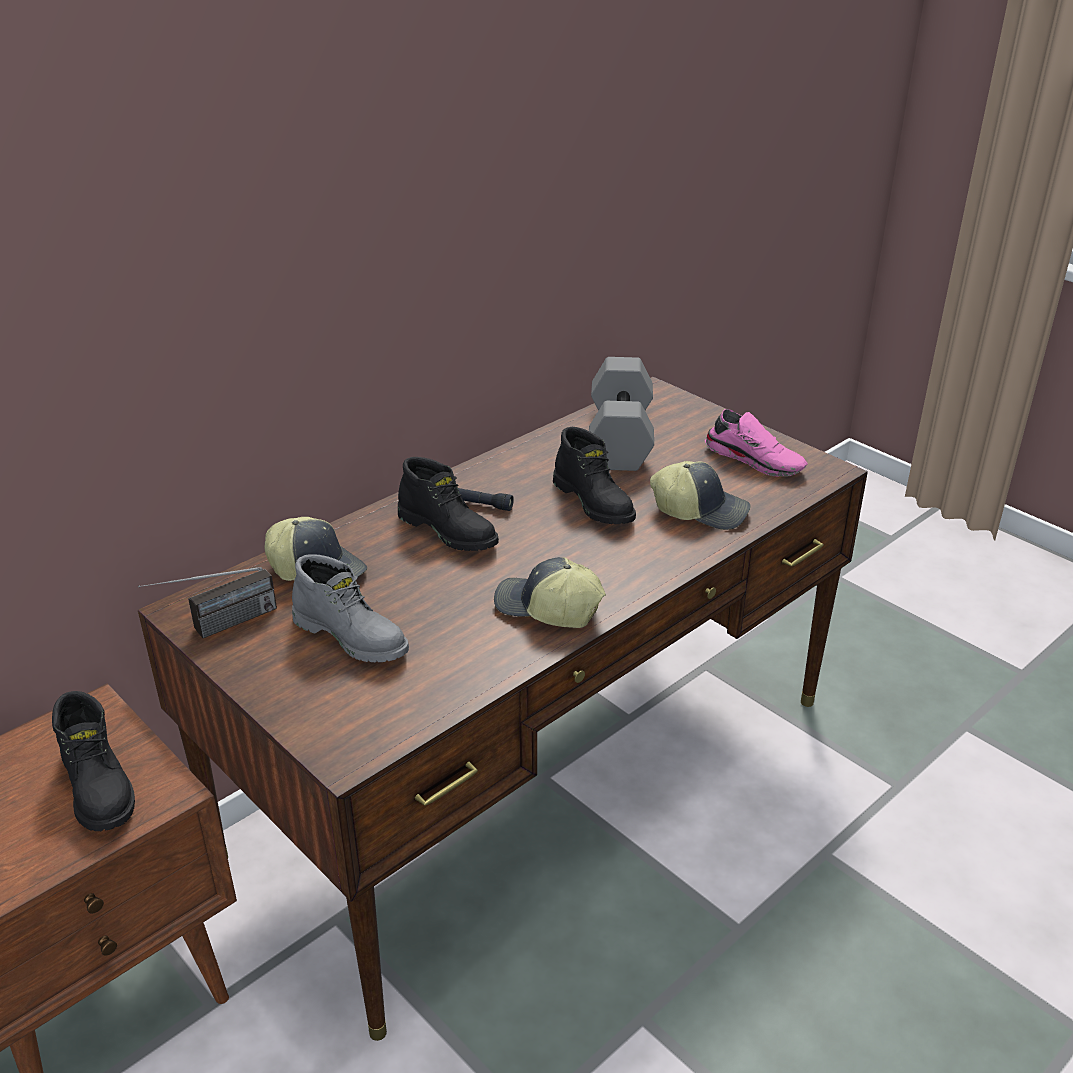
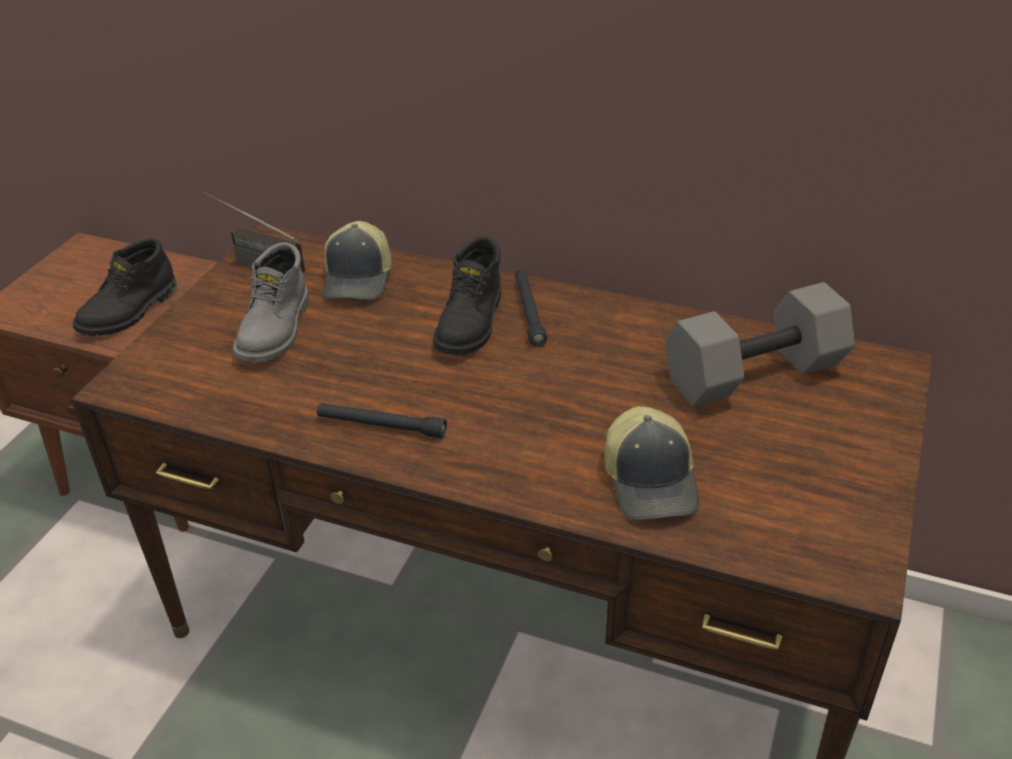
camera: 65 degrees right, 5 degrees up
(547, 609) = (381, 426): cap -> black flashlight
(595, 502) = (599, 397): black boot -> none
(755, 459) = (816, 497): pink shoe -> none

